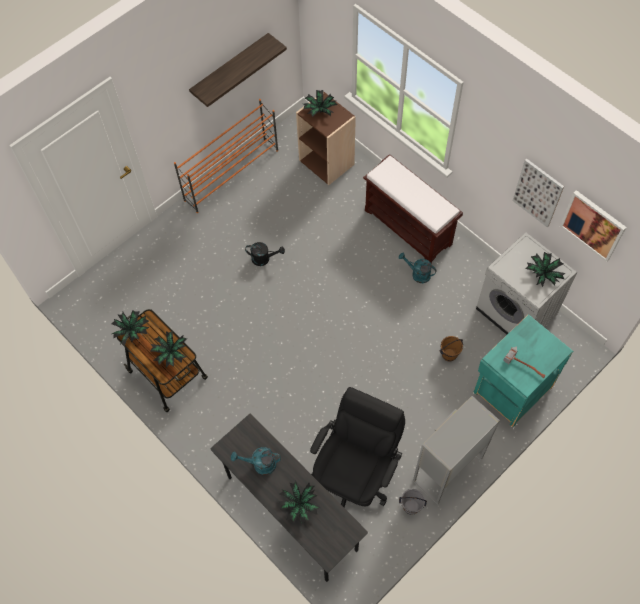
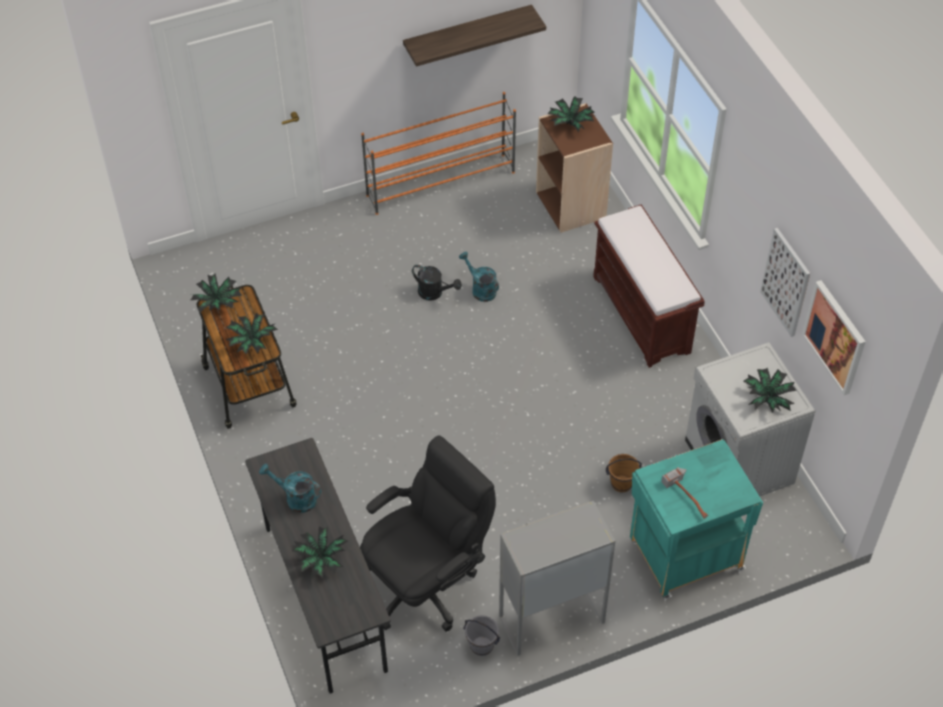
camera: 20 degrees right, 10 degrees down
(417, 274) = (626, 374): turquoise watering can -> turquoise watering can (480, 289)

